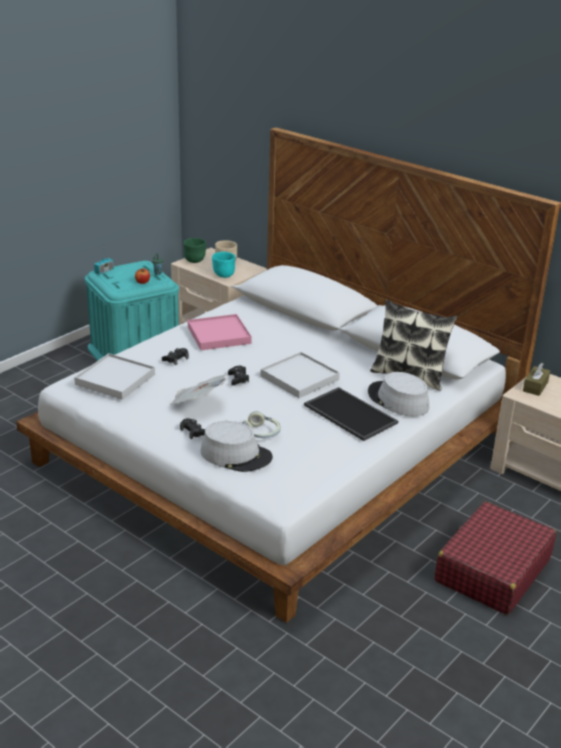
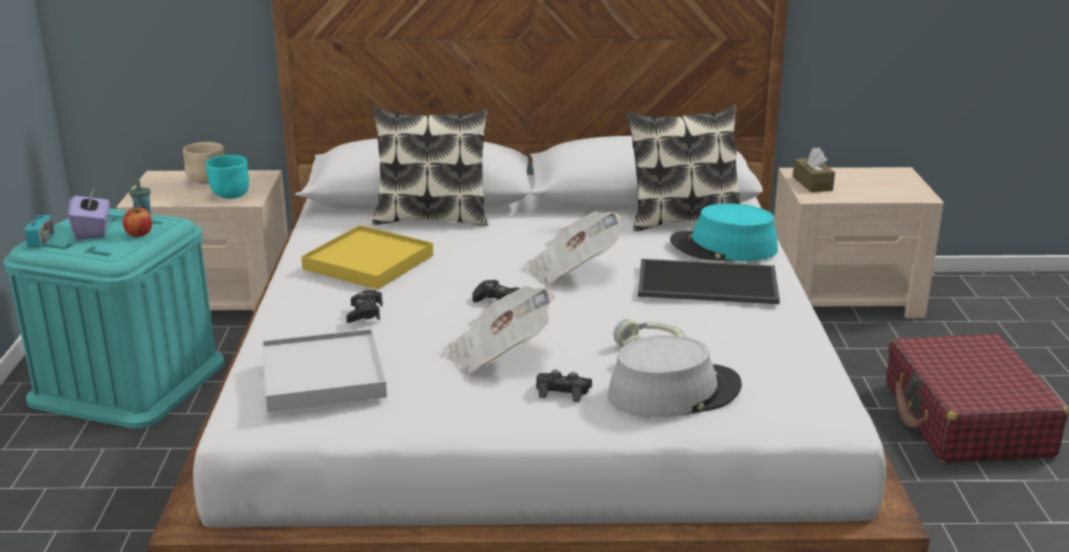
camera: 40 degrees left, 5 degrees down
(128, 273) = (93, 231): none -> purple tissue box
(195, 260) = (151, 192): green bowl -> none
(219, 335) = (368, 262): pink tray -> yellow tray
(287, 323) = (432, 218): none -> pillow
(299, 378) = (571, 269): white tray -> newspaper
(398, 400) = (723, 247): grey hat -> turquoise hat

